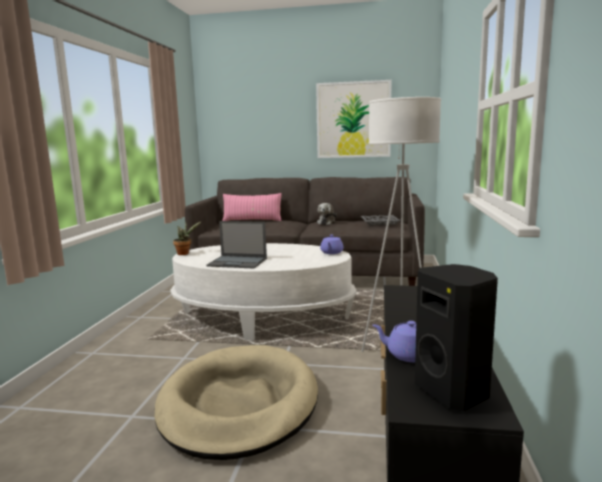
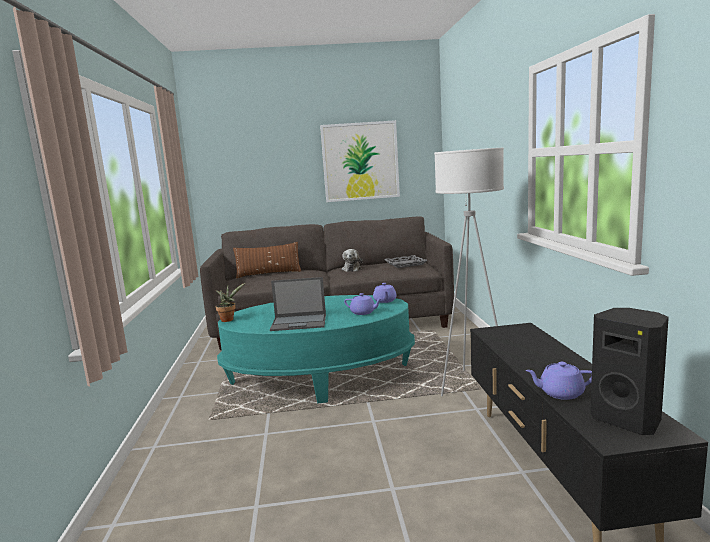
camera: 15 degrees left, 0 degrees up
(239, 404) = (361, 470): beige dog bed -> none
(252, 220) = (269, 274): pink pillow -> brown pillow
(263, 318) = (320, 377): white coffee table -> turquoise coffee table
(301, 260) = (363, 312): none -> purple teapot

